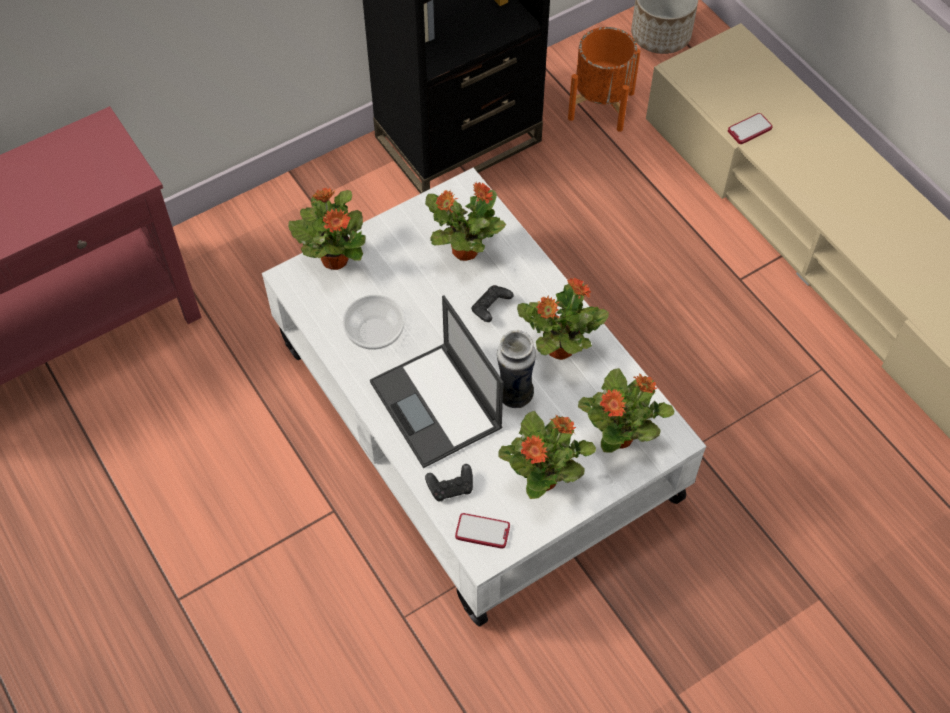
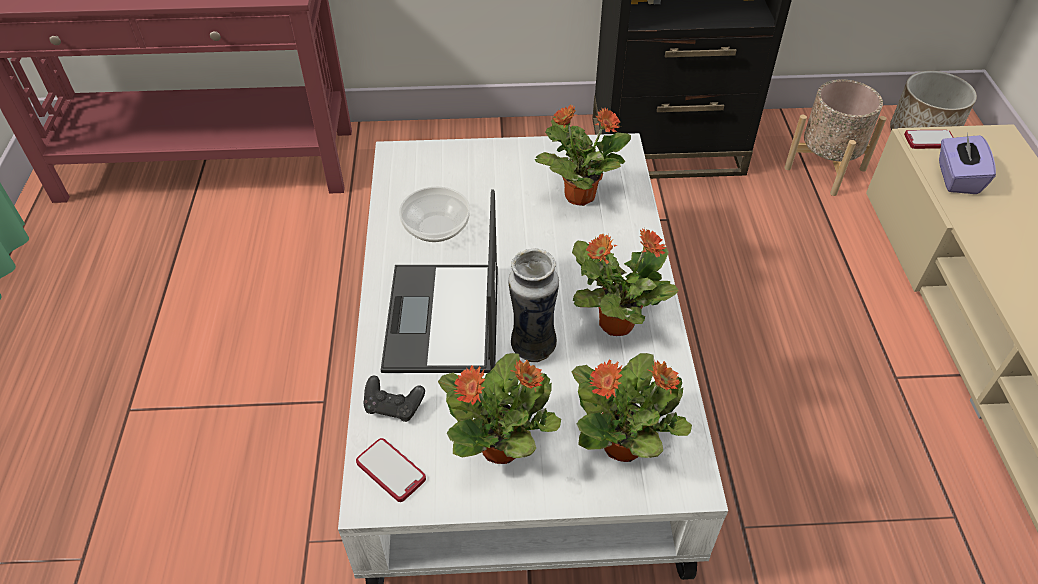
camera: 30 degrees right, 10 degrees down
(335, 258) = (450, 155): potted plant -> none
(490, 308) = (568, 255): black game controller -> none
(601, 106) = (824, 169): orange planter -> beige planter
(722, 97) = (956, 178): none -> purple tissue box
(749, 129) = (975, 216): phone -> phone (929, 140)

